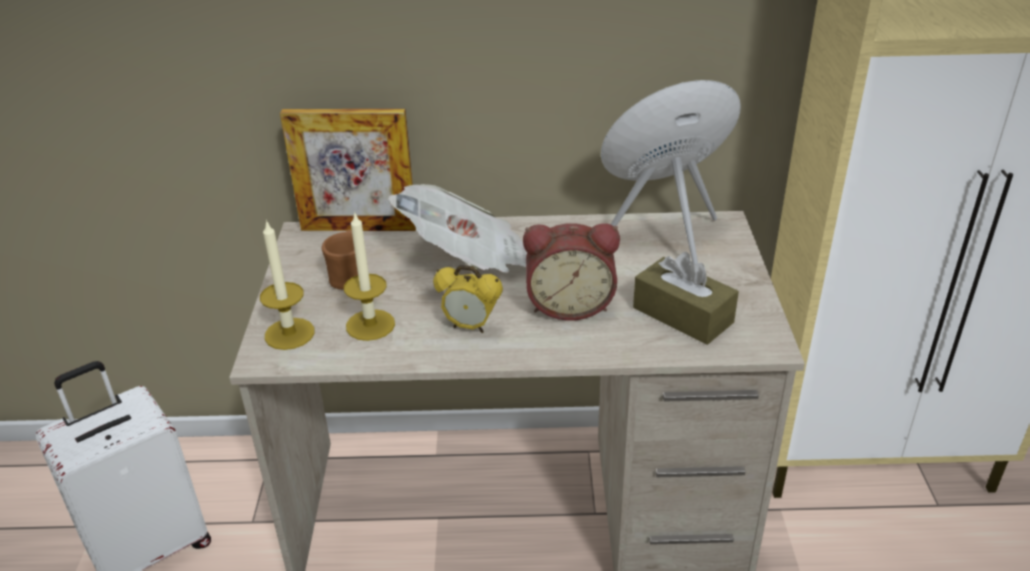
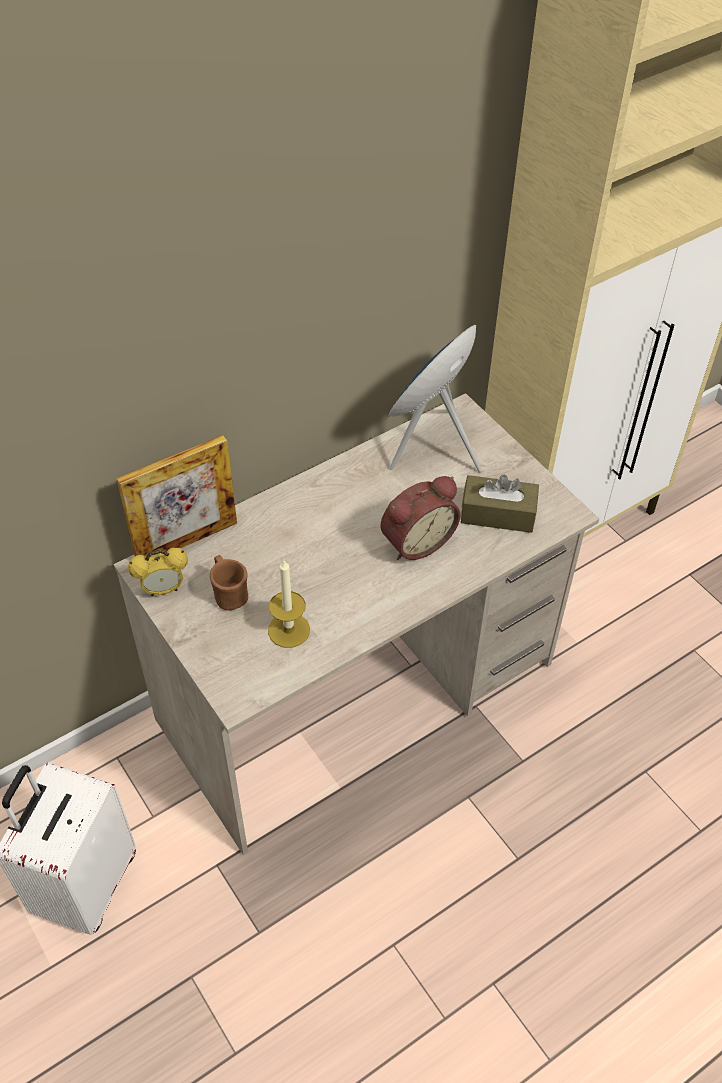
camera: 35 degrees left, 15 degrees up
(289, 334) = (234, 669): candle -> none
(470, 327) = (363, 595): alarm clock -> alarm clock (163, 589)
(471, 262) = (311, 535): newspaper -> none

